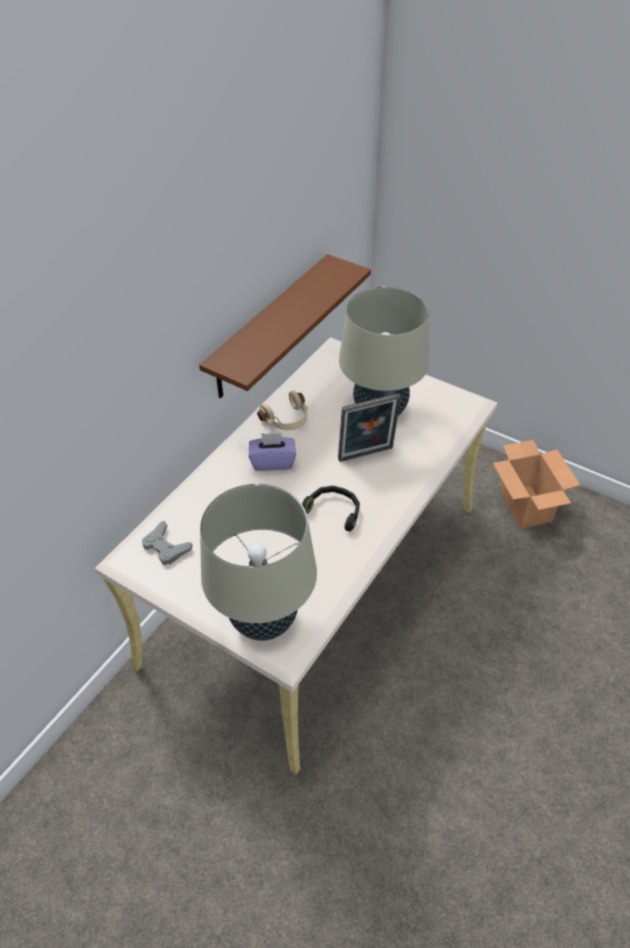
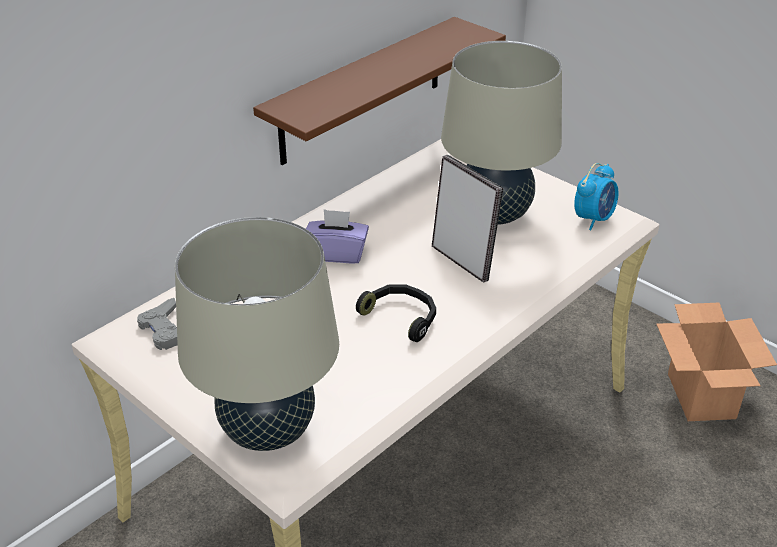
camera: 10 degrees right, 10 degrees down
(287, 420) = (370, 211): beige headphones -> none
(366, 456) = (463, 261): picture frame -> picture frame turned 120 degrees counterclockwise
(451, 405) = (594, 219): none -> alarm clock

